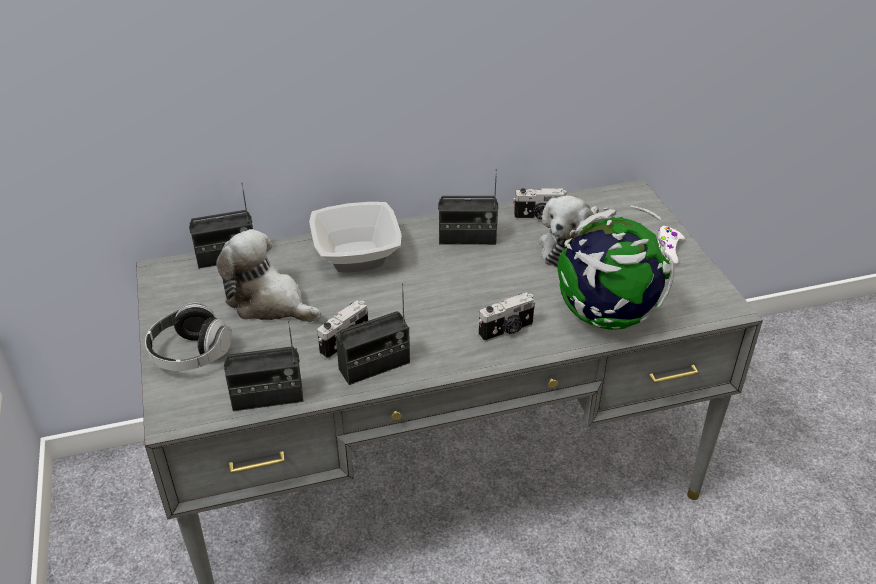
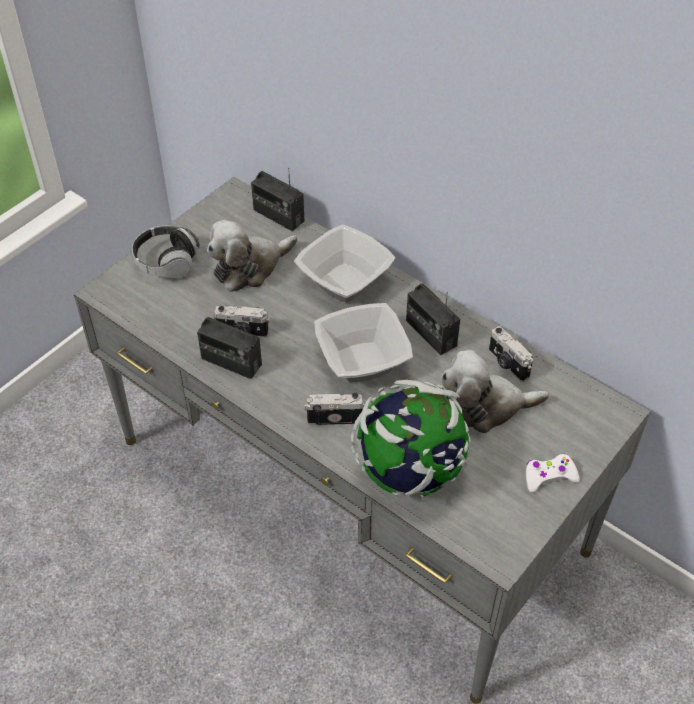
camera: 55 degrees right, 10 degrees up
(267, 397) = (157, 324): radio -> none
(269, 302) = (249, 267): plush toy -> plush toy turned 120 degrees counterclockwise
(459, 286) = (363, 360): none -> bowl
(507, 331) = (334, 417): camera -> camera turned 150 degrees clockwise

